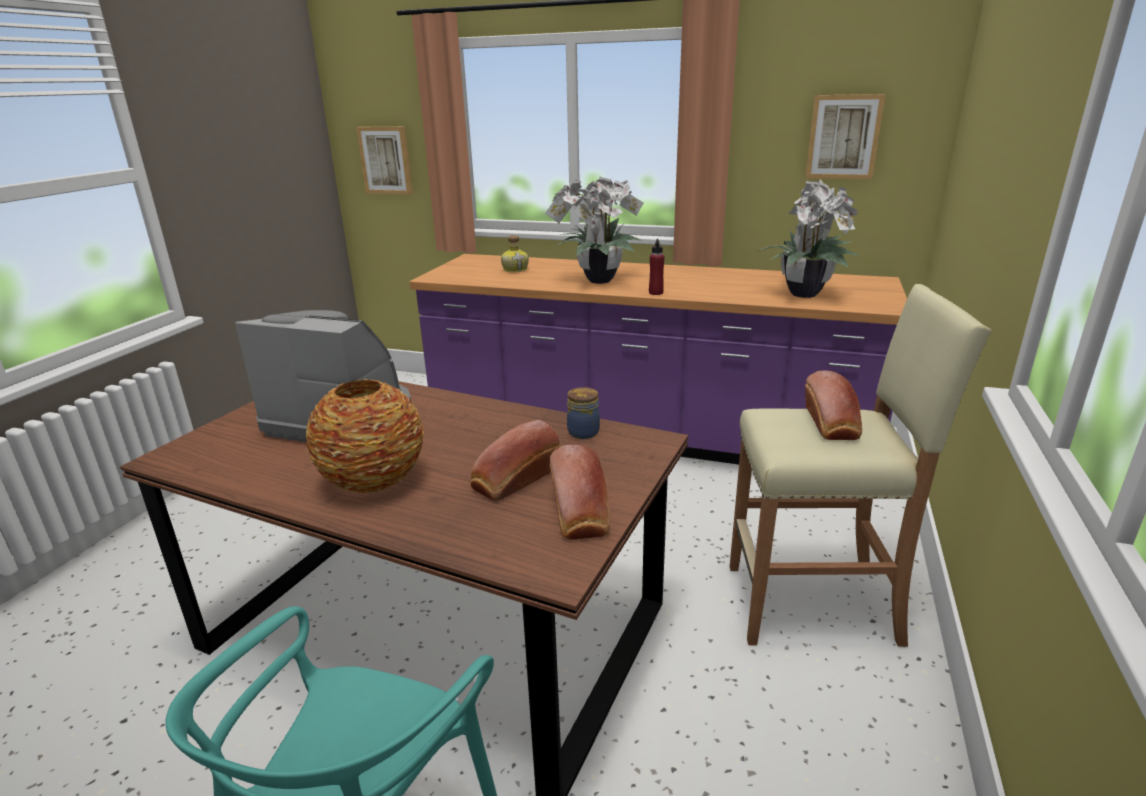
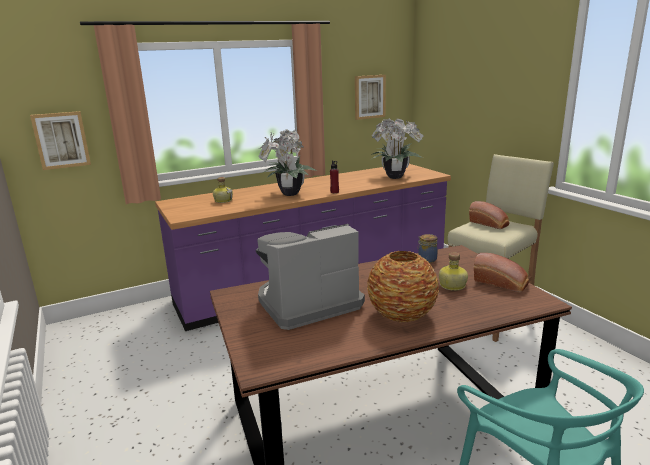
camera: 45 degrees left, 5 degrees down
(513, 480) = (452, 286): bread -> bottle

